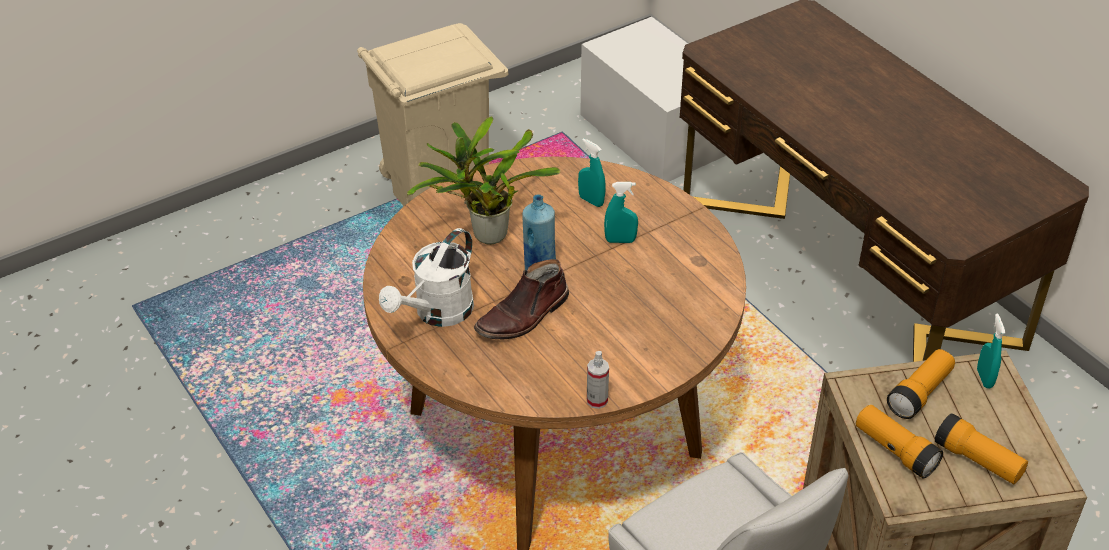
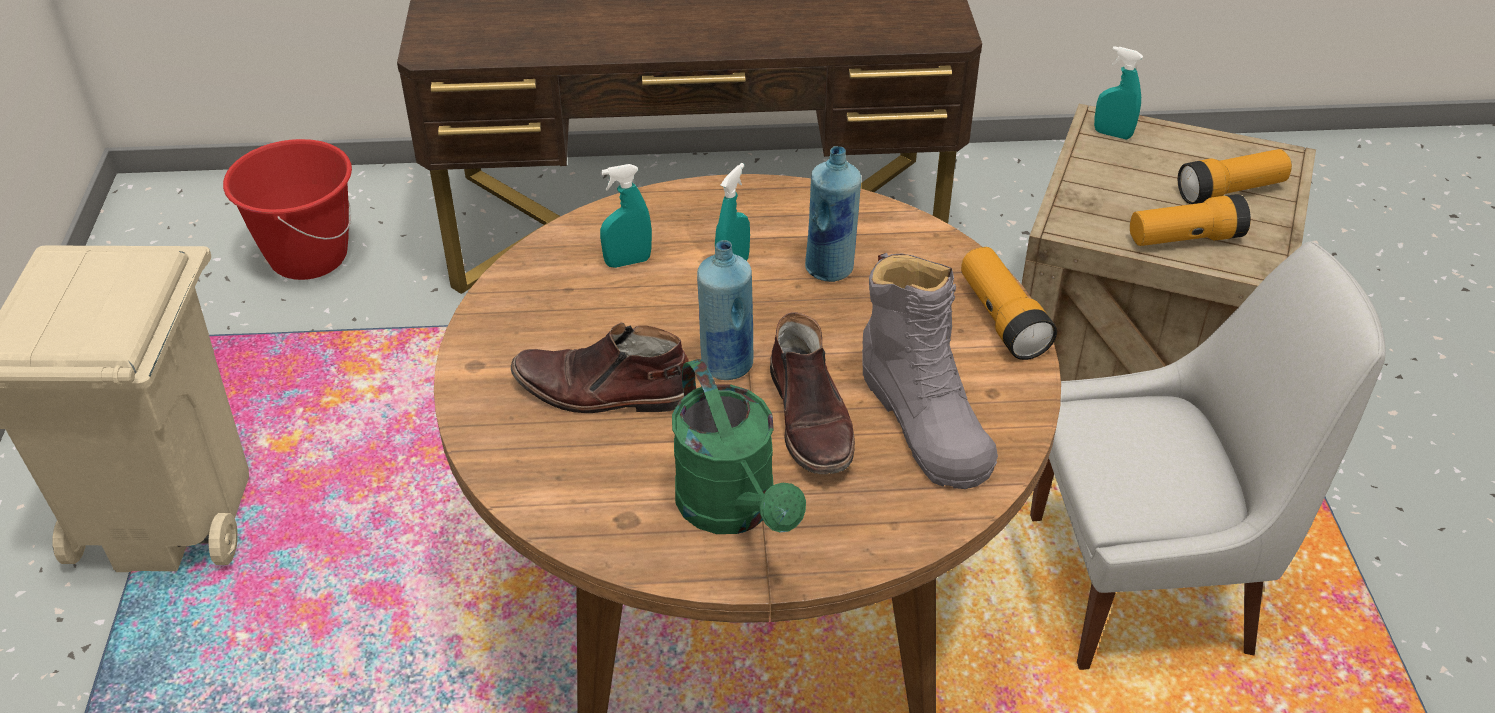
camera: 60 degrees left, 0 degrees up
(437, 314) = (734, 510): white watering can -> green watering can
(485, 235) = (603, 392): potted plant -> brown boot
(557, 359) = (924, 420): none -> grey boot
(597, 400) = (1031, 414): spray bottle -> none
(654, 133) = (308, 257): white storage box -> red bucket
(654, 277) = (830, 269): none -> blue bottle
(919, 393) = (1107, 184): flashlight -> flashlight (1002, 319)

